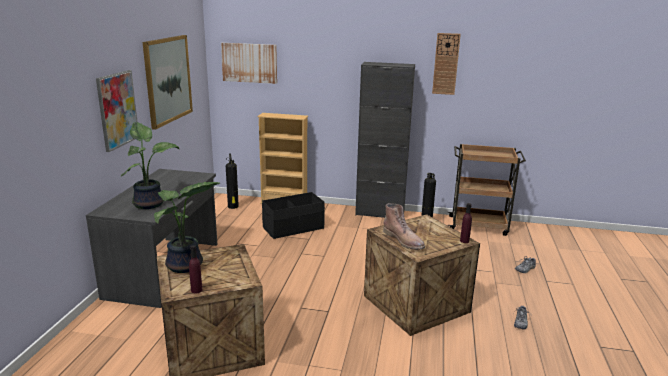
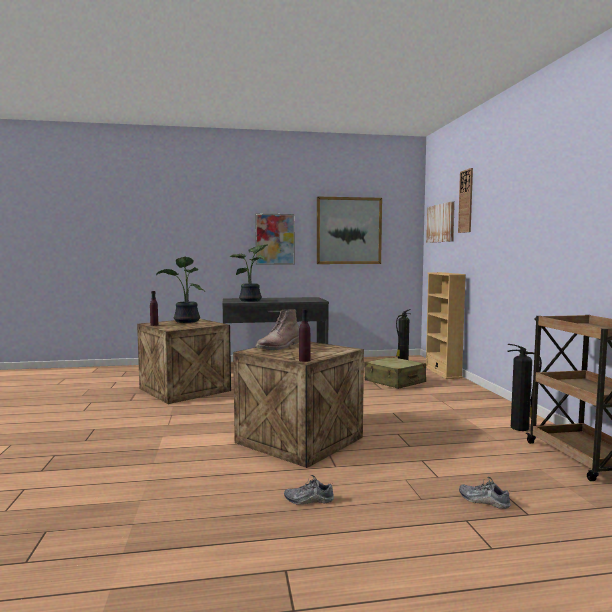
camera: 70 degrees right, 15 degrees down
(293, 228) = (394, 382): black storage box -> beige suitcase
(380, 213) = (499, 405): black cabinet -> none
(446, 64) = (576, 191): wall clock -> wall clock (466, 201)

